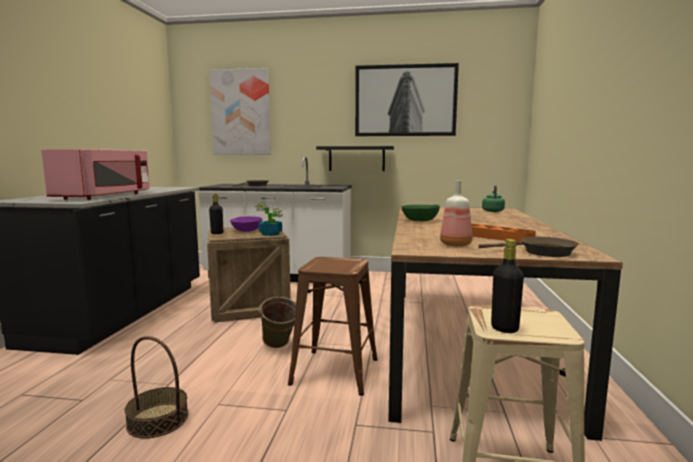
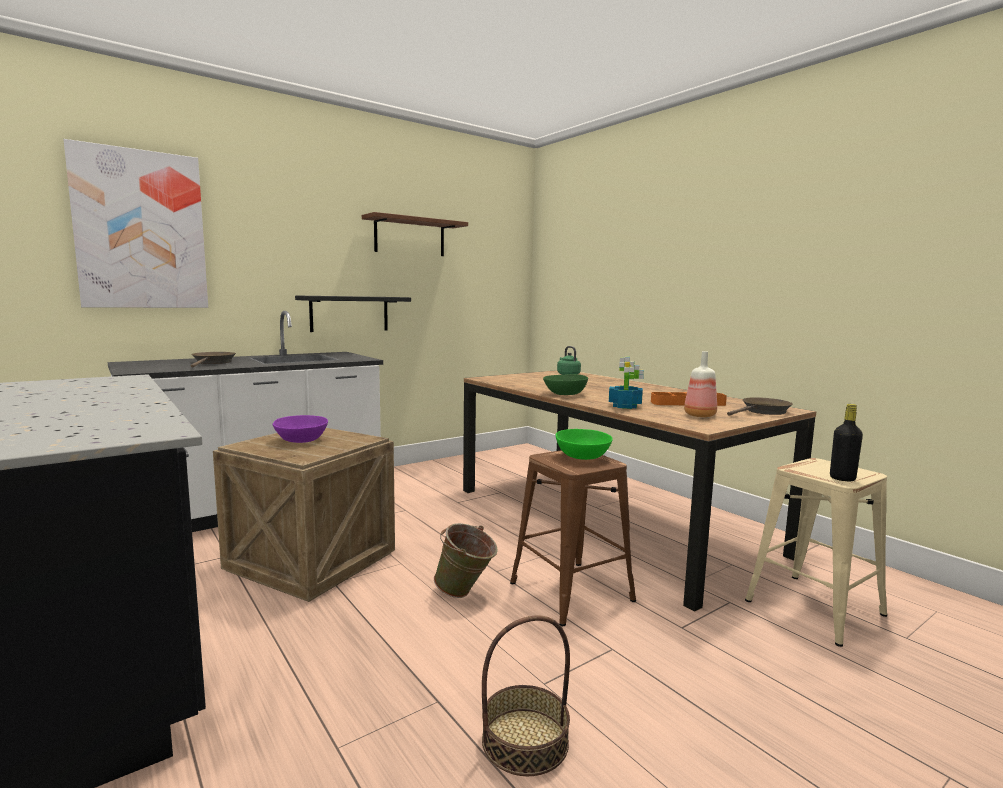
camera: 45 degrees left, 0 degrees up
(105, 196) = (122, 414): pink microwave -> none
(217, 233) = (270, 453): black bottle -> none
(271, 234) = (358, 439): potted plant -> potted plant (625, 406)
(345, 264) = (583, 457): none -> green bowl
(405, 101) = (410, 237): picture -> brown shelf

